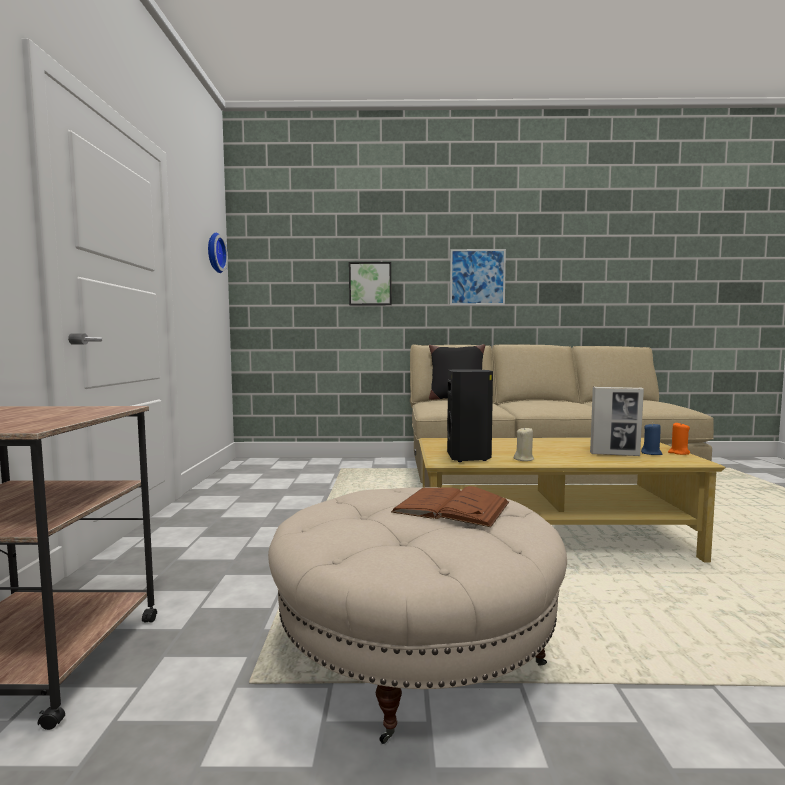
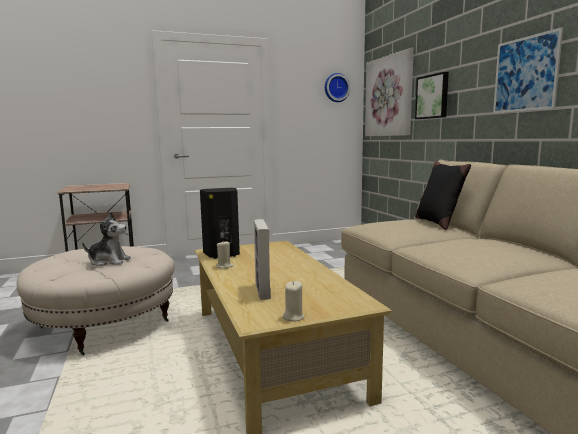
camera: 70 degrees right, 5 degrees up
(290, 276) = (388, 96): none -> picture
(451, 507) = (108, 261): brown book -> plush toy
(651, 453) = (280, 305): blue candle -> none
(678, 453) = (293, 317): orange candle -> beige candle

